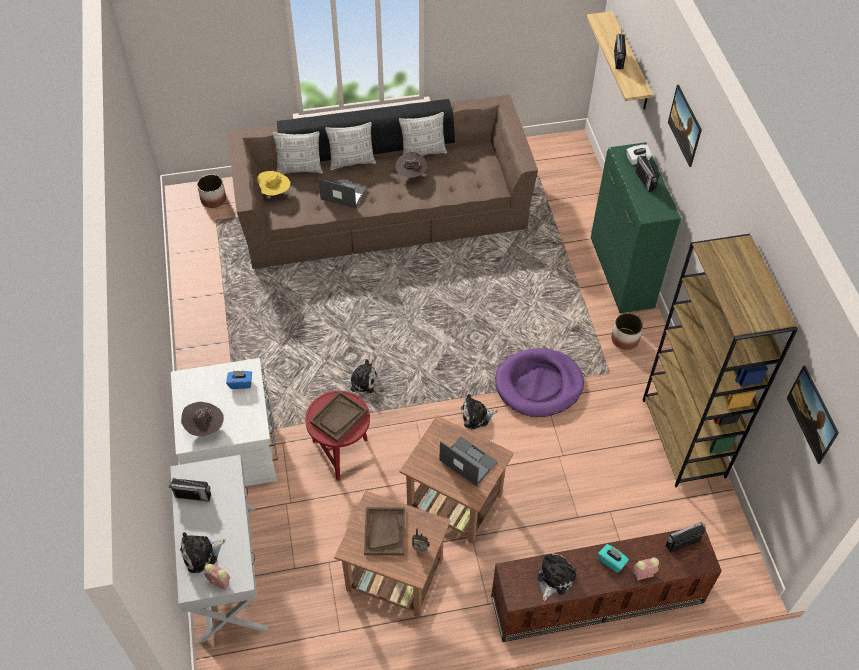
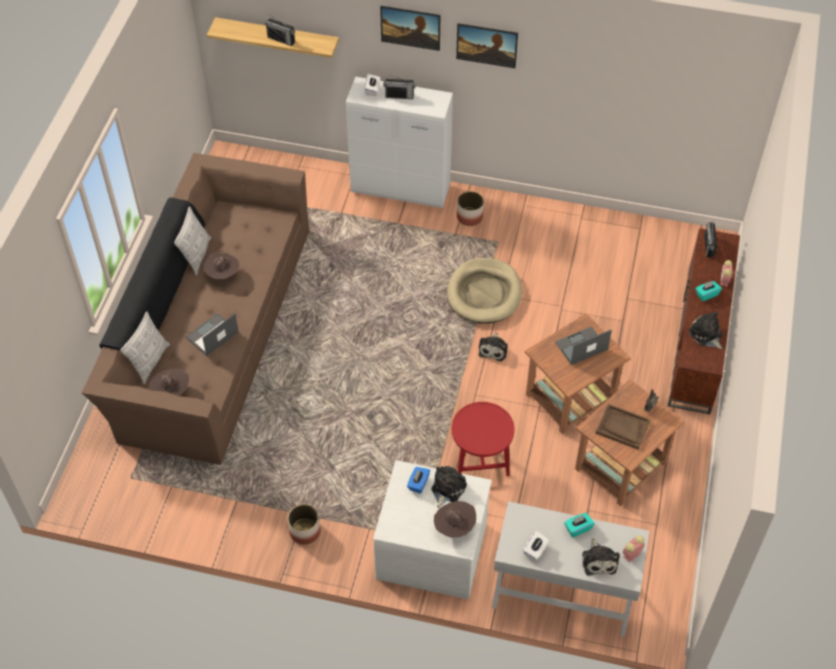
camera: 65 degrees left, 0 degrees up
(193, 495) = (535, 550): radio -> white tissue box
(214, 199) = (98, 471): planter -> planter (304, 531)
(231, 523) = (578, 528): none -> turquoise tissue box
(274, 193) = (171, 392): yellow hat -> brown hat
(338, 417) = (483, 426): brown tray -> none
(352, 162) = (170, 315): pillow -> none
(361, 381) = (411, 420): plush toy -> plush toy (447, 489)
(539, 385) = (484, 293): purple dog bed -> beige dog bed
(621, 275) = (401, 189): green cabinet -> white cabinet
(684, 438) = (584, 223): brown bookcase -> none
(808, 422) = (707, 100): picture -> picture (486, 54)

